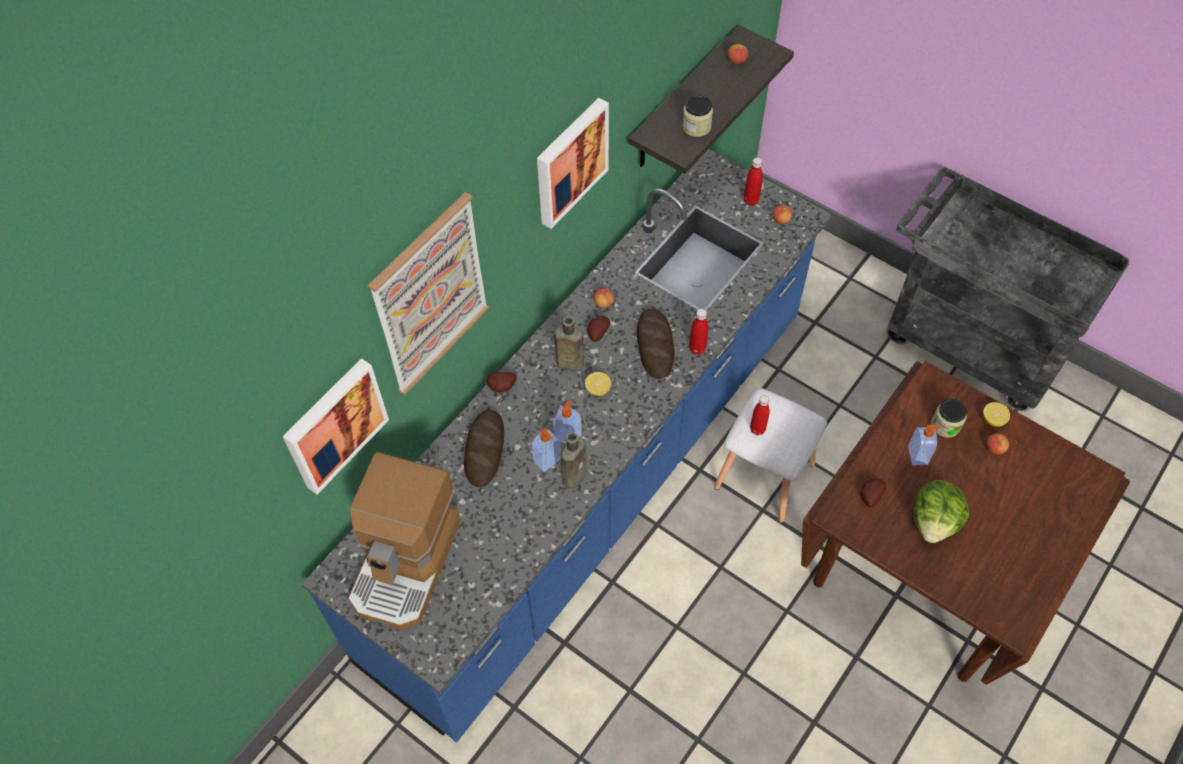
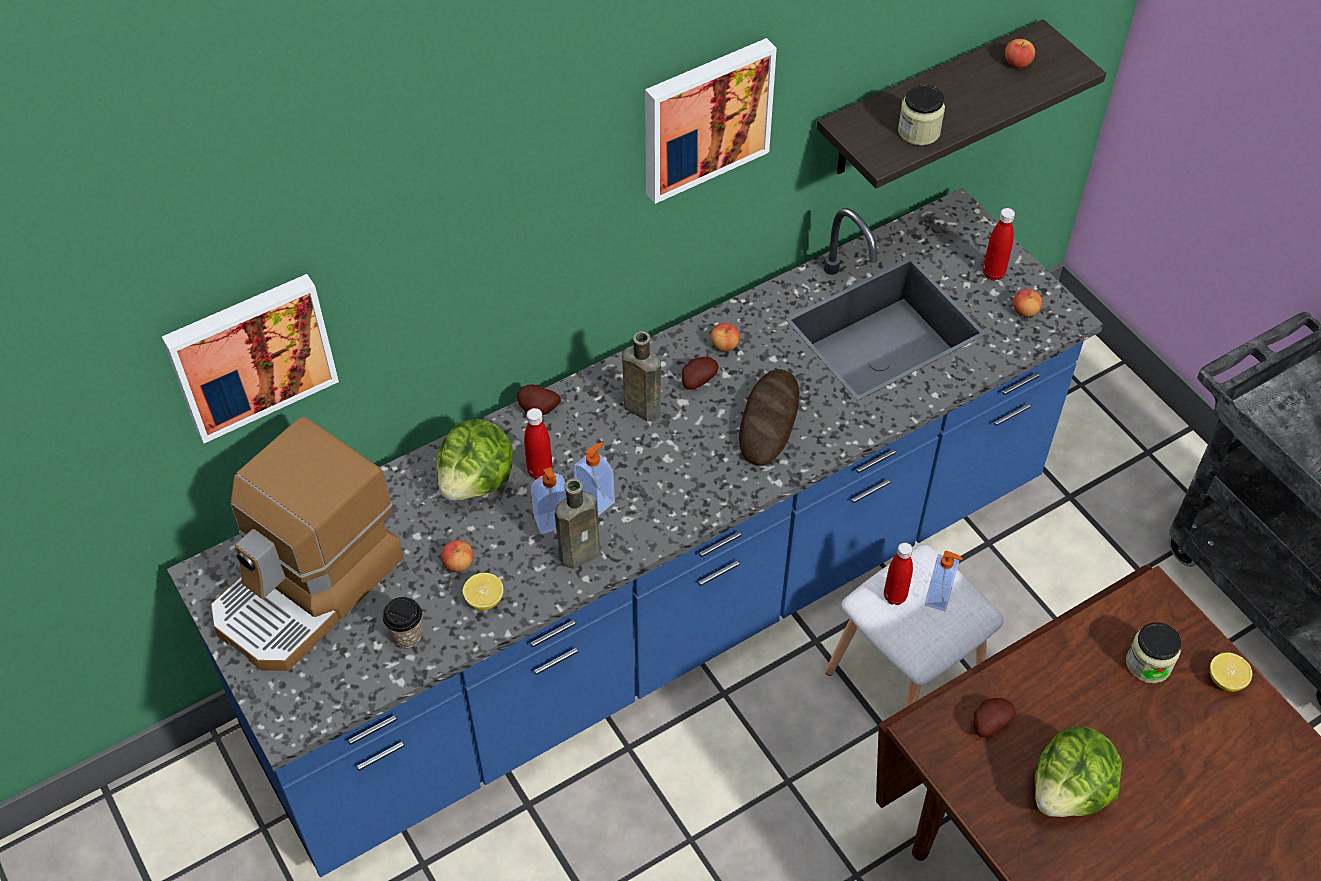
camera: 20 degrees right, 5 degrees down
(430, 295) = (436, 227): picture -> none
(485, 450) = (477, 481): bread -> lettuce
(488, 571) = (407, 635): none -> cup
(598, 389) = (664, 452): lemon -> lemon (484, 600)
(697, 349) = (826, 443): red bottle -> red bottle (540, 471)
(918, 455) = (1088, 692): soap dispenser -> soap dispenser (939, 597)
(994, 448) = (1209, 721): apple -> apple (458, 563)

